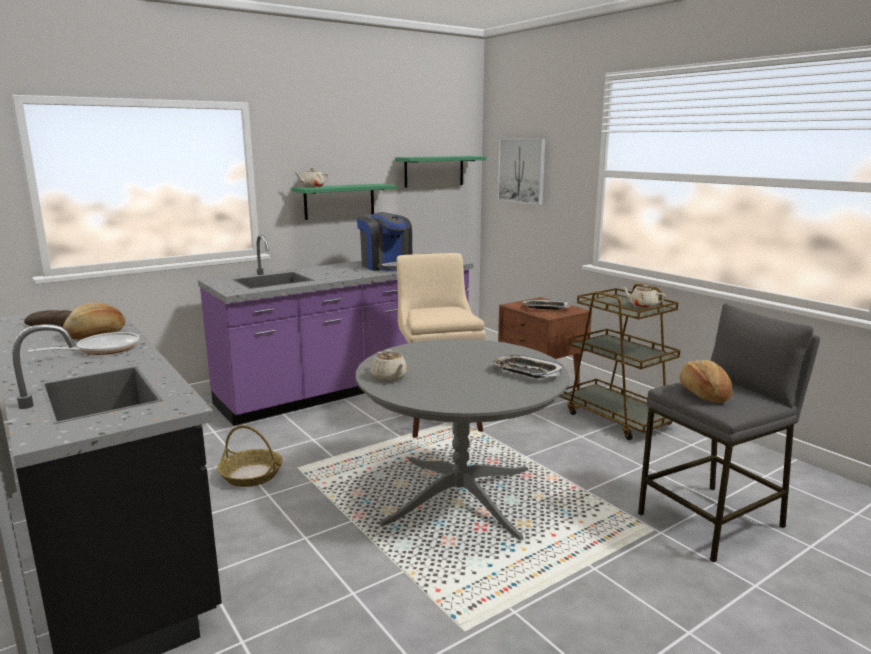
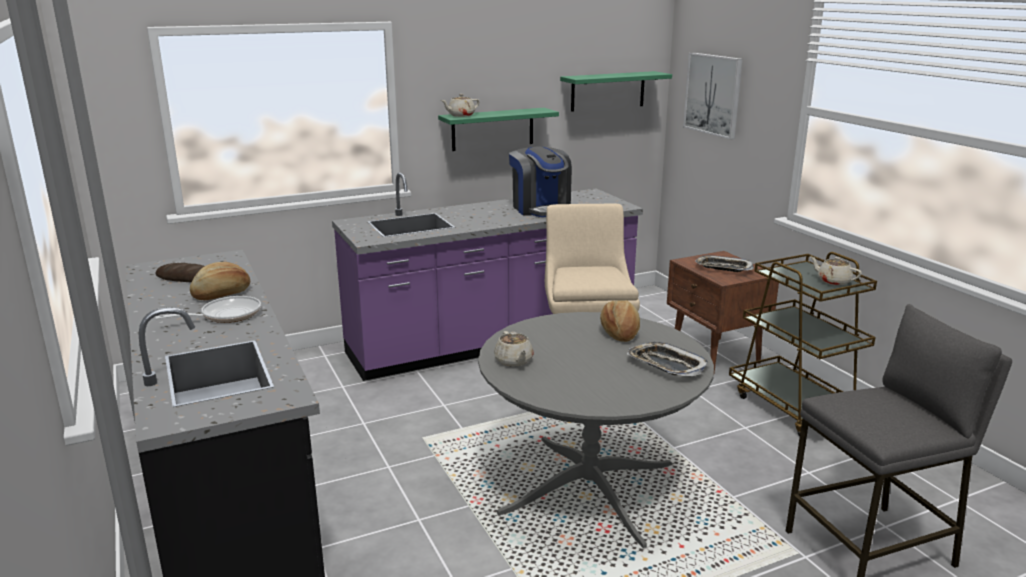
camera: 10 degrees right, 5 degrees up
(251, 475) = (373, 442): basket -> none
(703, 393) = (864, 411): bread -> bread (620, 332)

